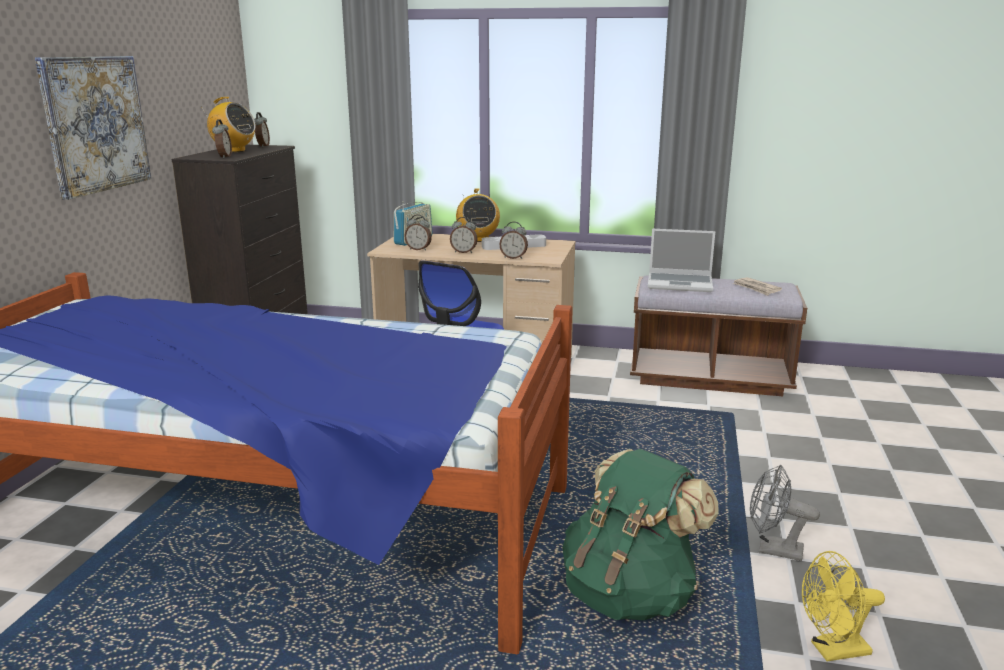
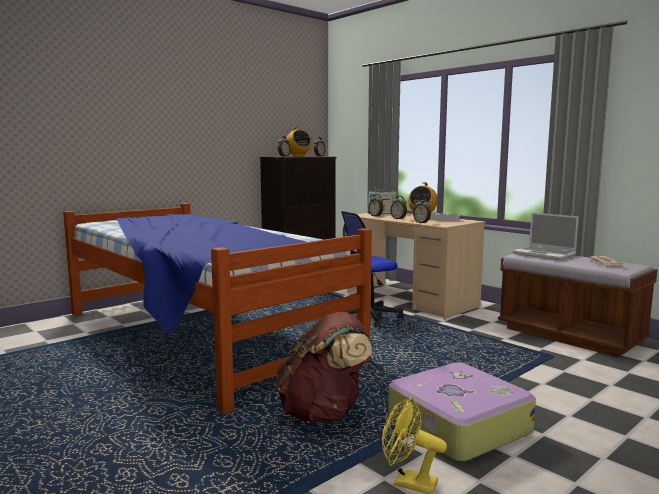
camera: 35 degrees right, 10 degrees down
(95, 124) = (214, 133): picture -> none
(630, 594) = (324, 413): green backpack -> brown backpack
(772, 549) = (456, 425): grey fan -> suitcase

